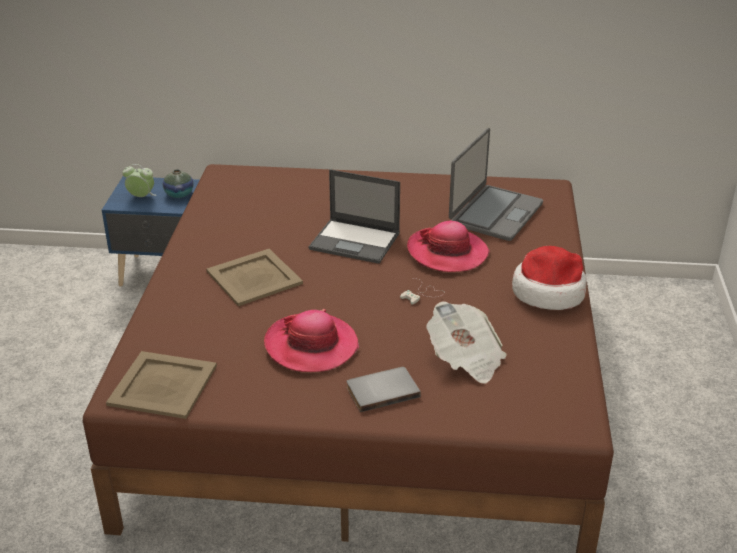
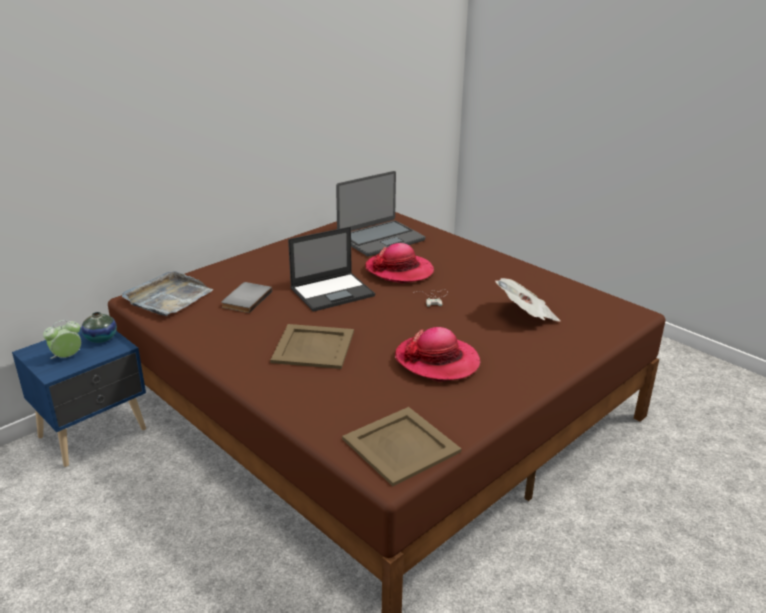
camera: 50 degrees left, 5 degrees down
(241, 182) = (168, 297): none -> grey tray
(382, 390) = (524, 357): grey book -> grey book (245, 299)
(495, 214) = (380, 239): laptop -> laptop turned 75 degrees clockwise
(548, 292) = (490, 262): hat -> none

